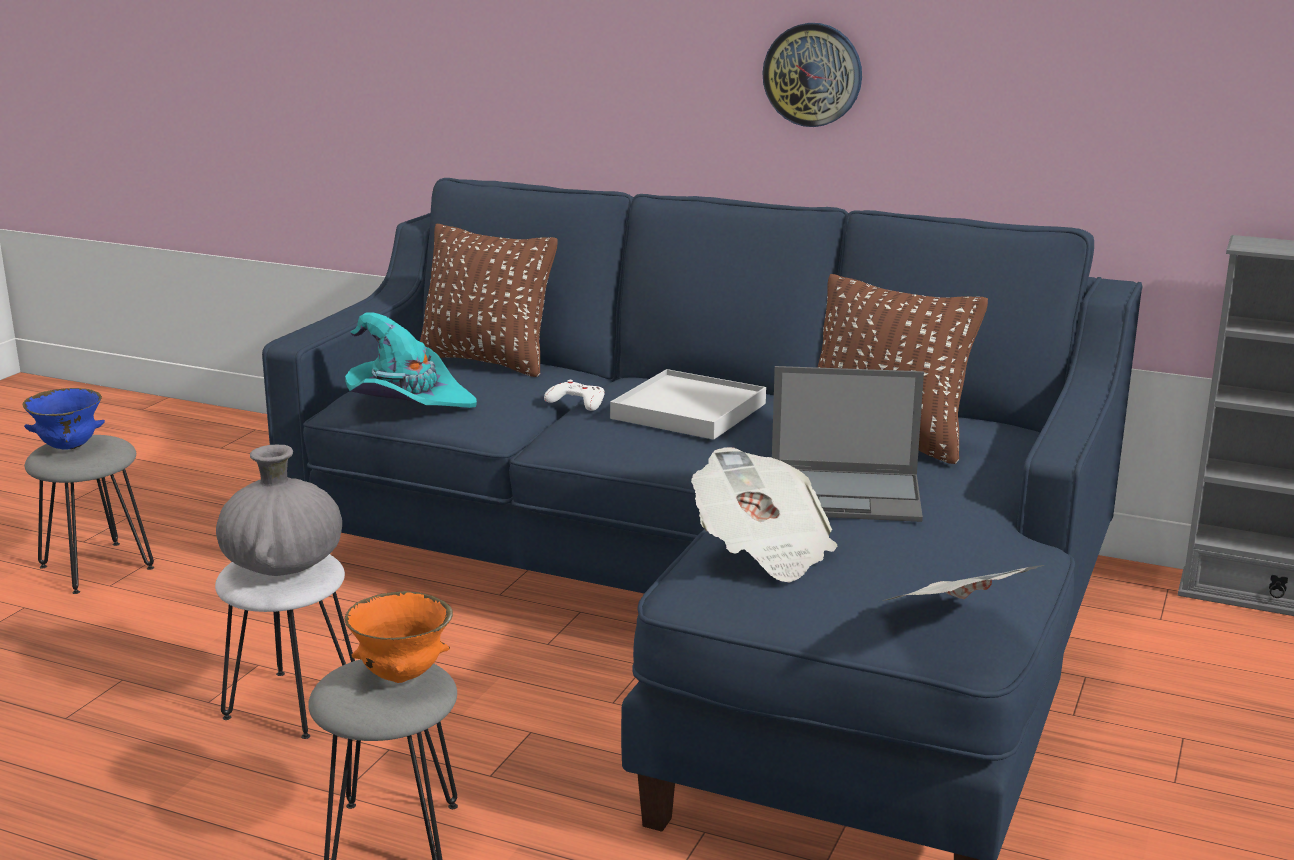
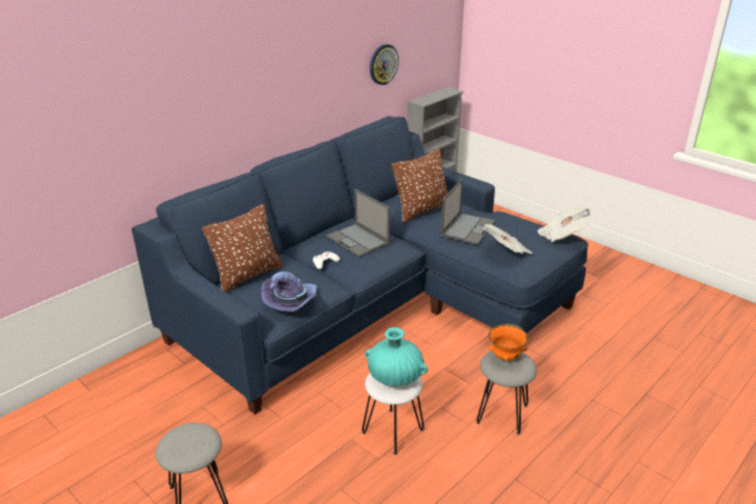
camera: 70 degrees left, 10 degrees up
(68, 448) = (184, 446): blue bowl -> none
(282, 566) = (395, 377): grey vase -> turquoise vase
(407, 399) = (291, 302): turquoise hat -> purple hat
(689, 411) = (358, 240): white tray -> laptop
(813, 74) = (286, 91): wall clock -> wall clock (383, 64)

